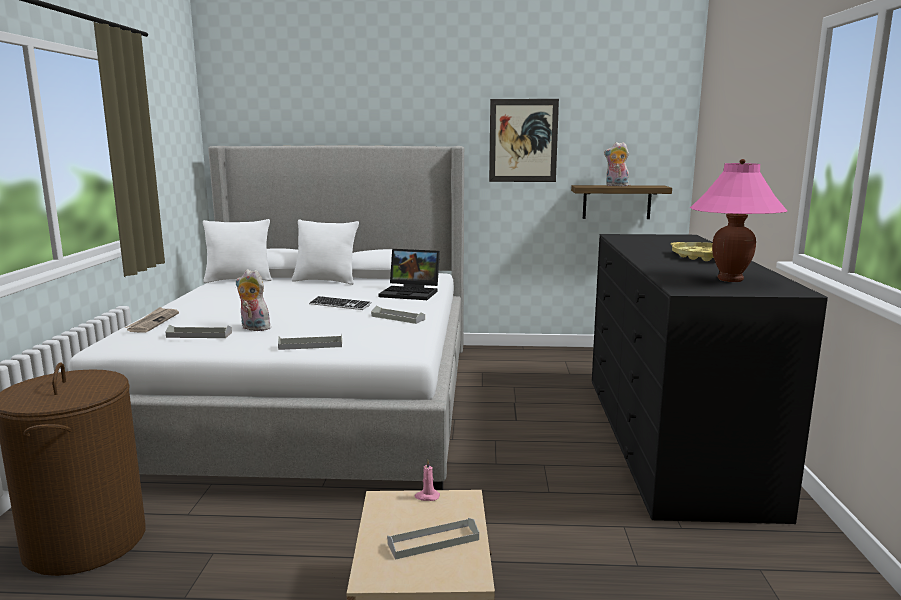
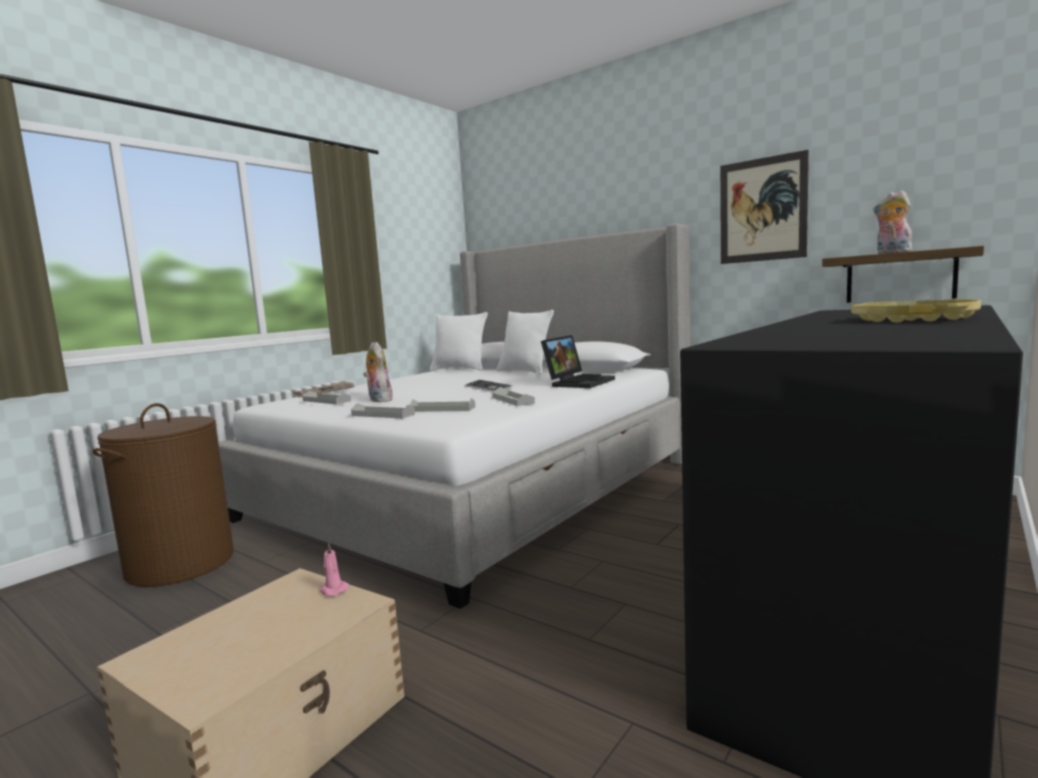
camera: 35 degrees right, 5 degrees down
(411, 293) = (578, 382): laptop -> laptop turned 105 degrees counterclockwise
(433, 541) = (250, 642): grey tray -> grey tray (442, 409)
(730, 279) = (863, 336): pink table lamp -> none

